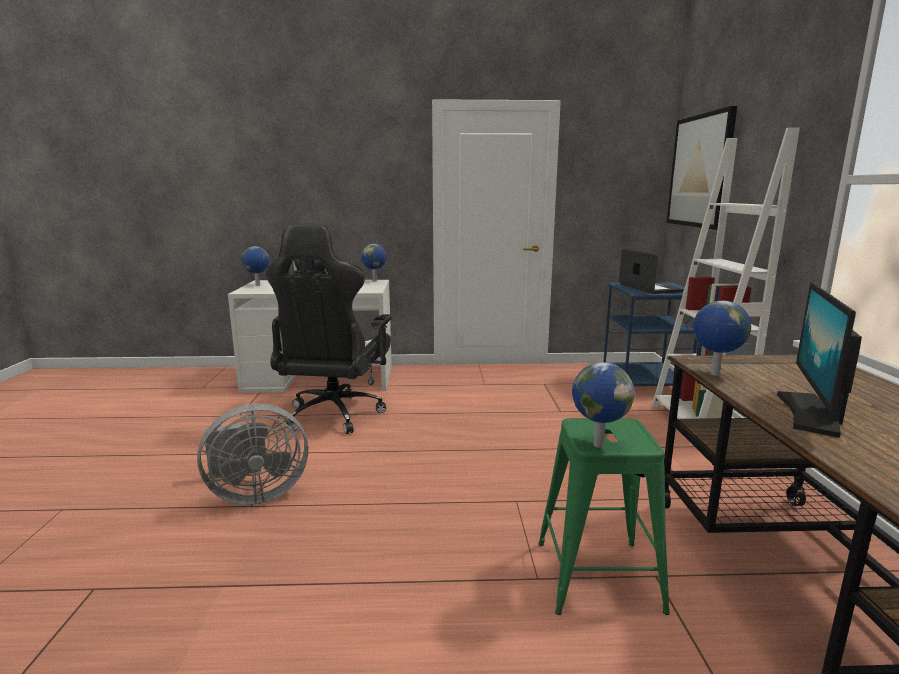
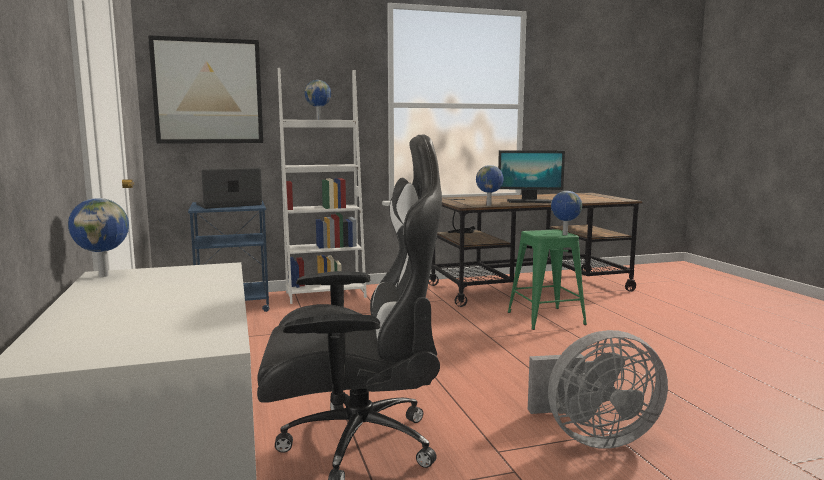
camera: 105 degrees left, 5 degrees down
(254, 494) = (592, 437): grey fan -> grey fan turned 120 degrees clockwise
(258, 285) = (114, 349): globe -> globe (319, 119)

